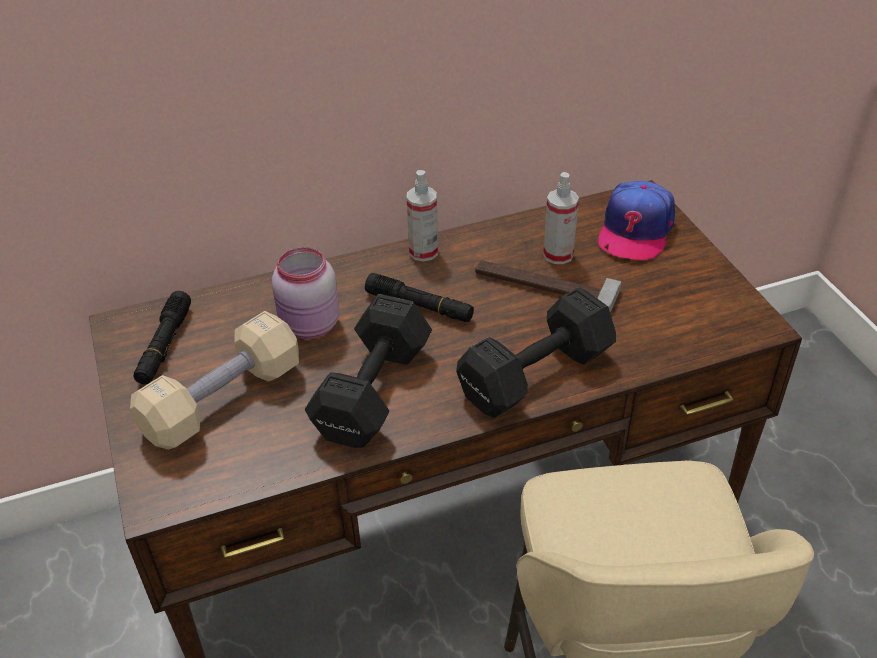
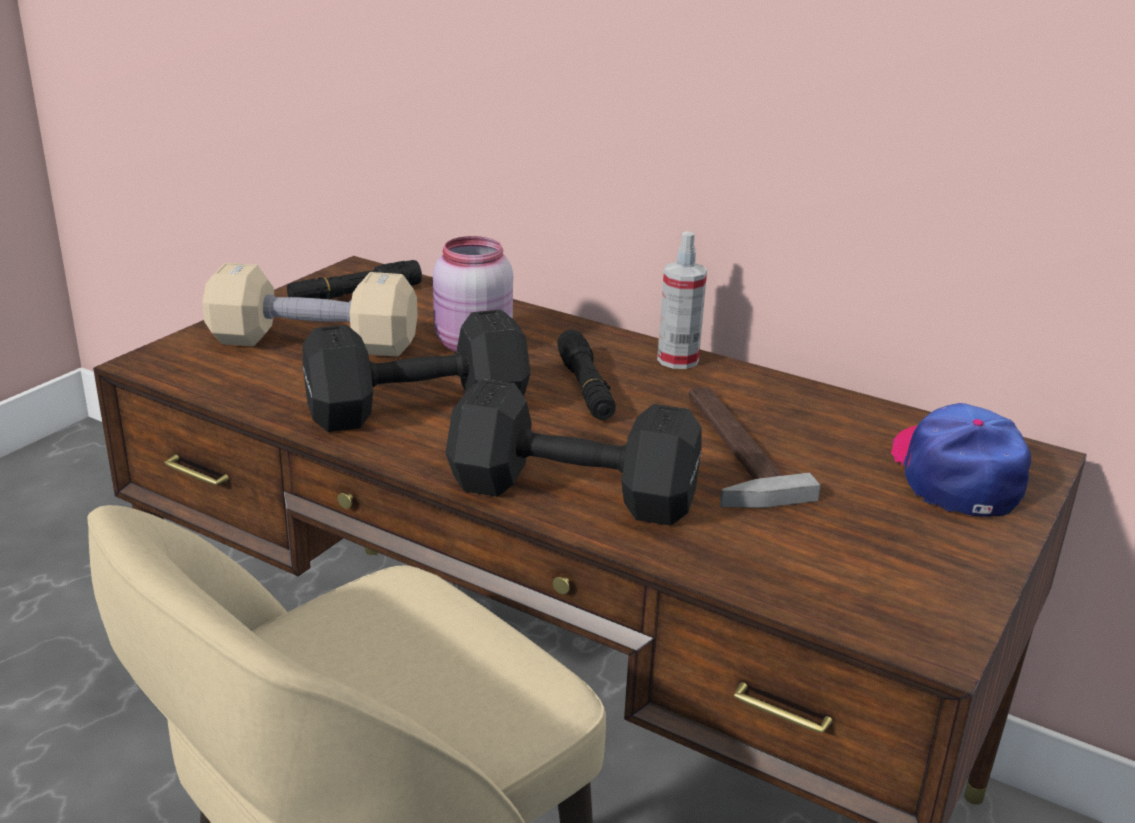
camera: 50 degrees right, 15 degrees down
(558, 255) = (811, 437): spray bottle -> none
(635, 230) = (956, 474): cap -> cap turned 105 degrees clockwise

